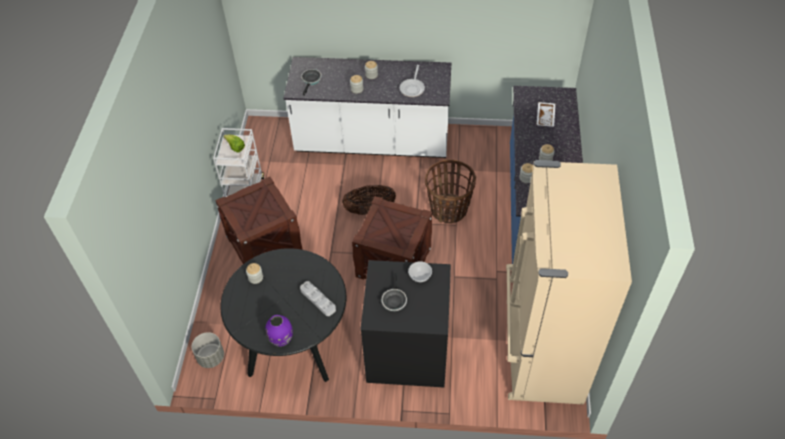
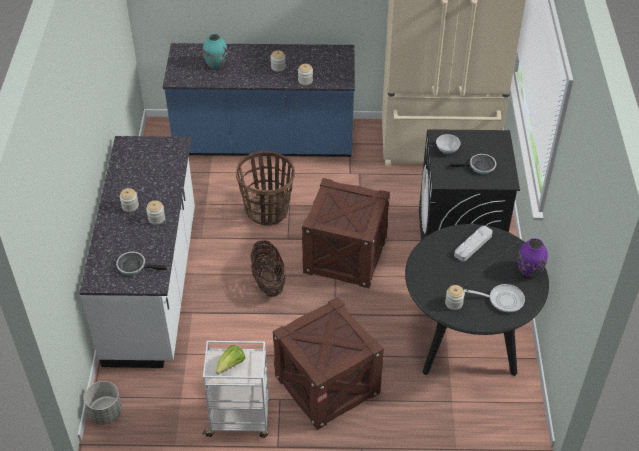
camera: 95 degrees left, 5 degrees down
(211, 357) = (500, 416): grey planter -> grey planter (106, 412)
(412, 88) = (159, 167): frying pan -> frying pan (502, 300)
(546, 117) = (216, 64): white tray -> turquoise vase

